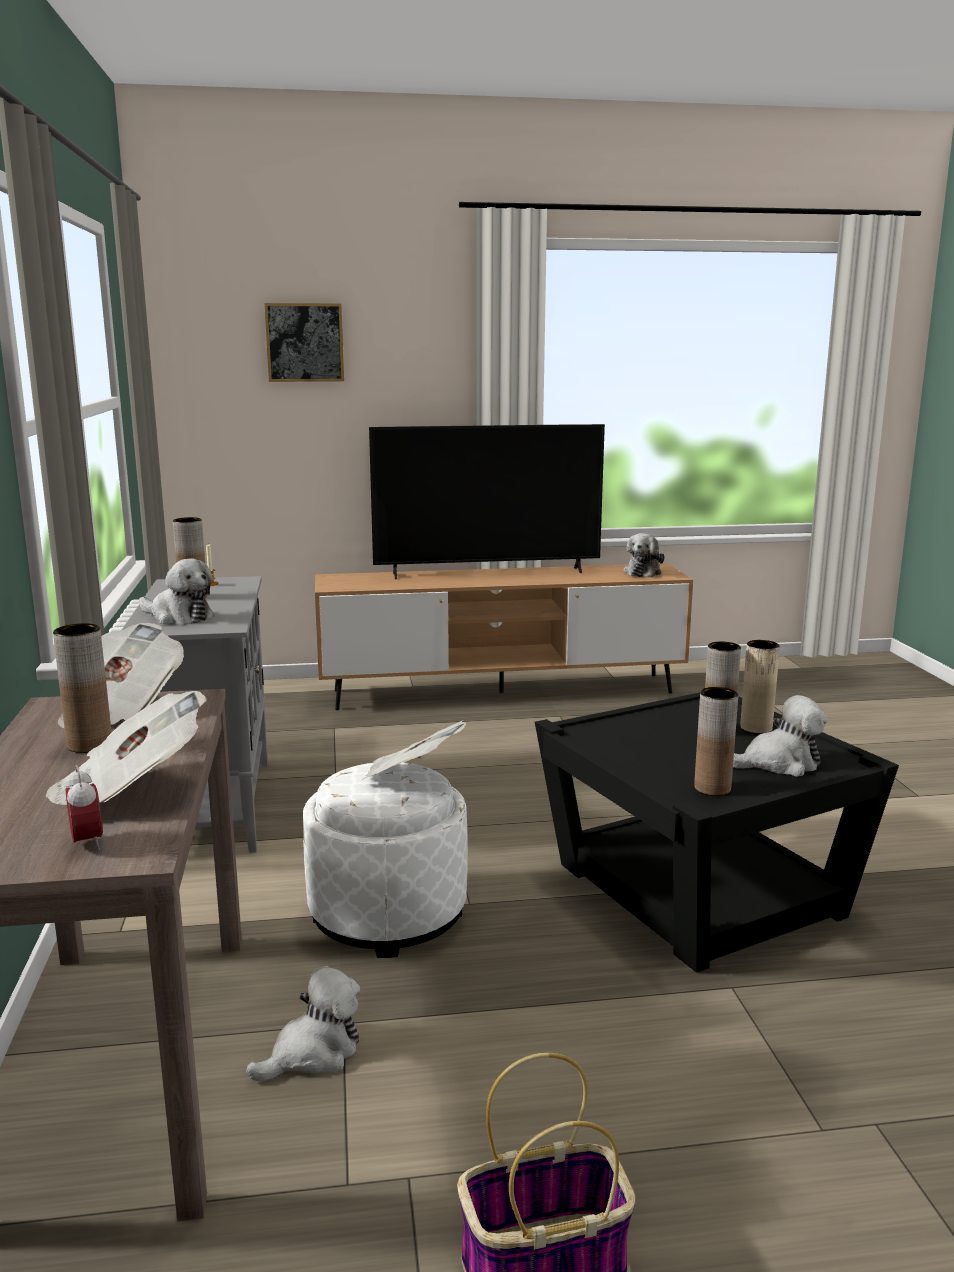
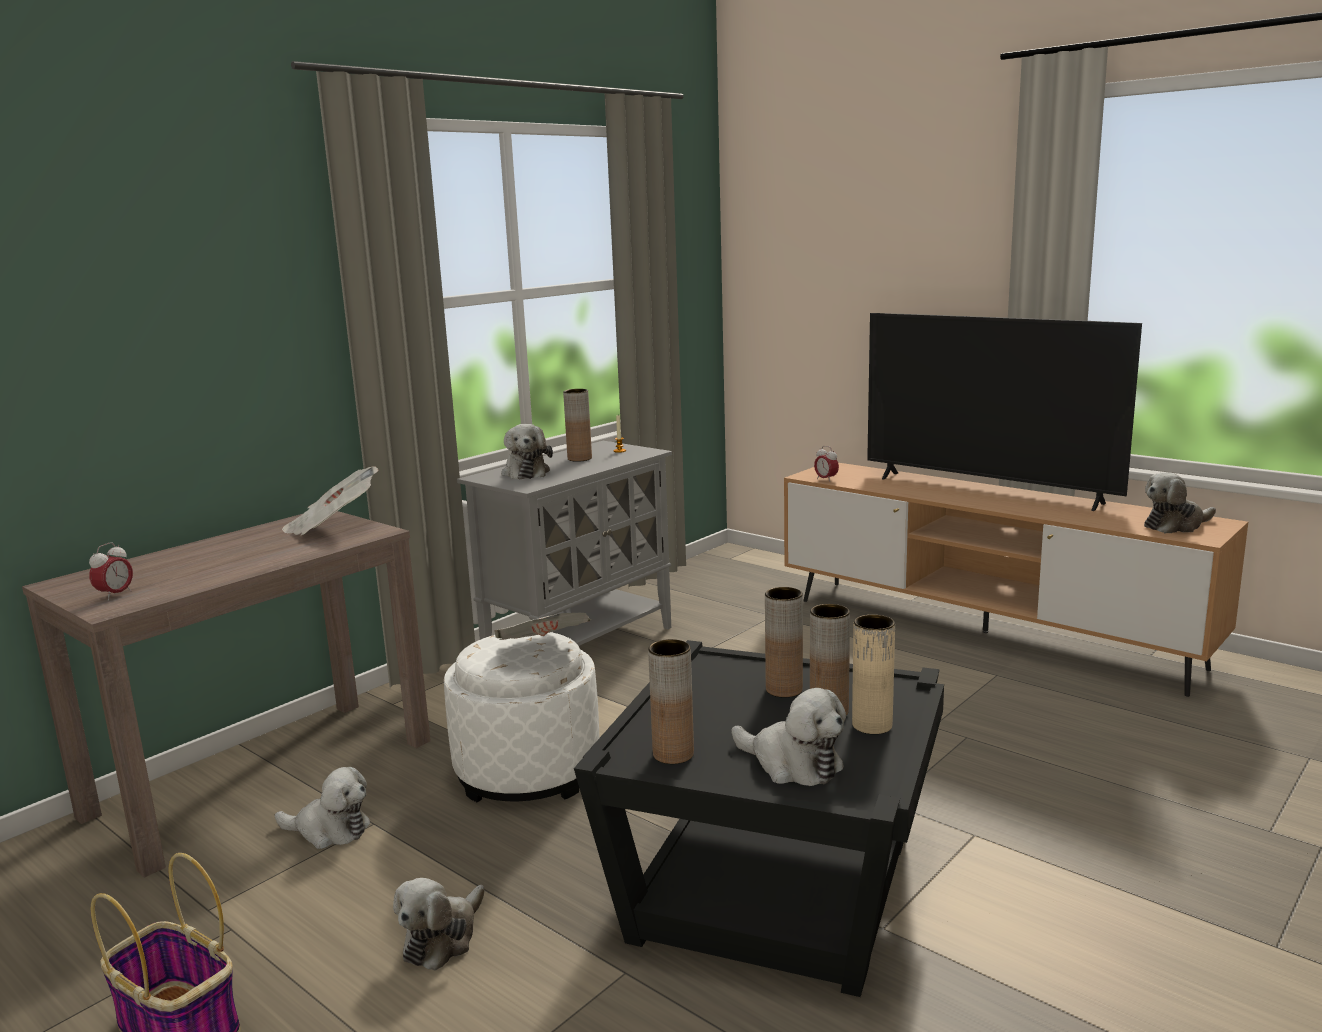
camera: 50 degrees right, 0 degrees up
(89, 745) = (262, 544): brown vase -> brown vase (784, 689)
(130, 789) = (202, 575): newspaper -> none
(305, 342) = (851, 221): picture -> none
(355, 587) = (826, 480): none -> alarm clock
(588, 1052) = (442, 938): none -> plush toy

